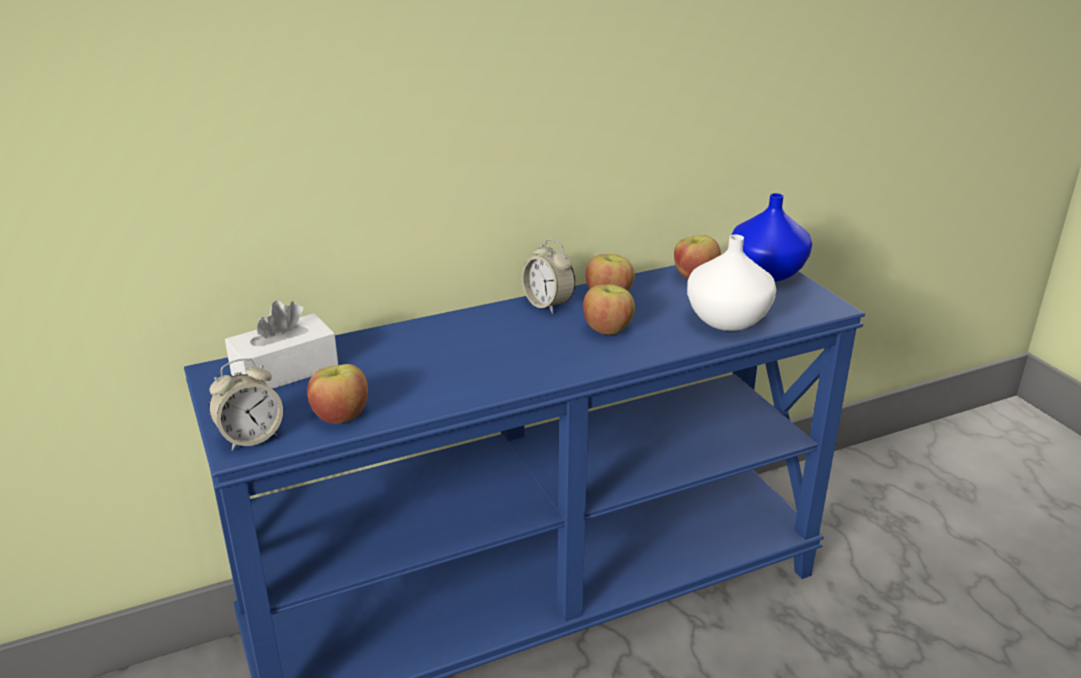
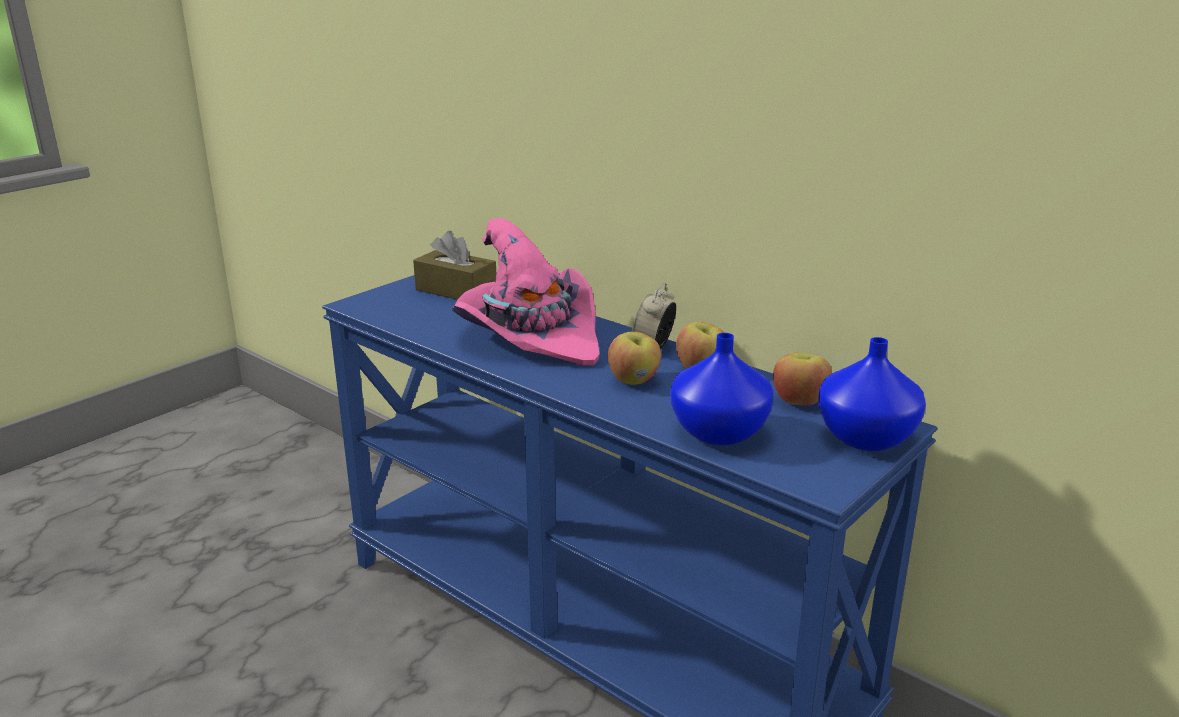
camera: 65 degrees right, 5 degrees down
(250, 437) = (366, 303): alarm clock -> none
(285, 371) = (456, 290): white tissue box -> brown tissue box
(340, 415) = (411, 319): apple -> none
(463, 354) = (531, 336): none -> pink hat
(725, 319) = (718, 431): white vase -> blue vase

